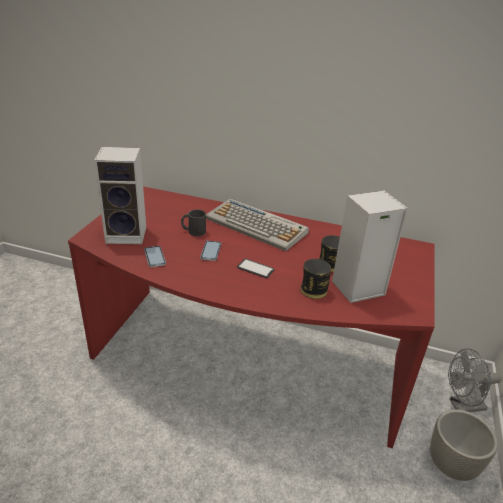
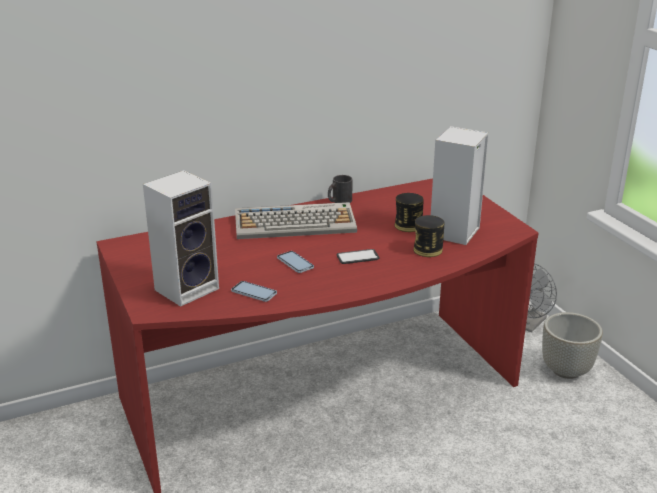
camera: 40 degrees left, 5 degrees down
(193, 231) = (247, 255): black mug -> black mug (339, 201)

